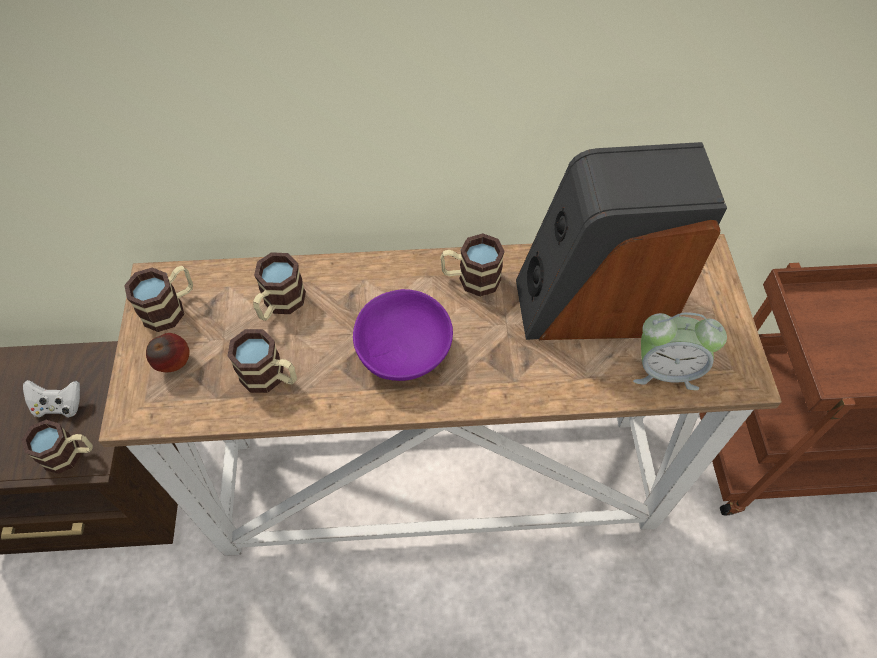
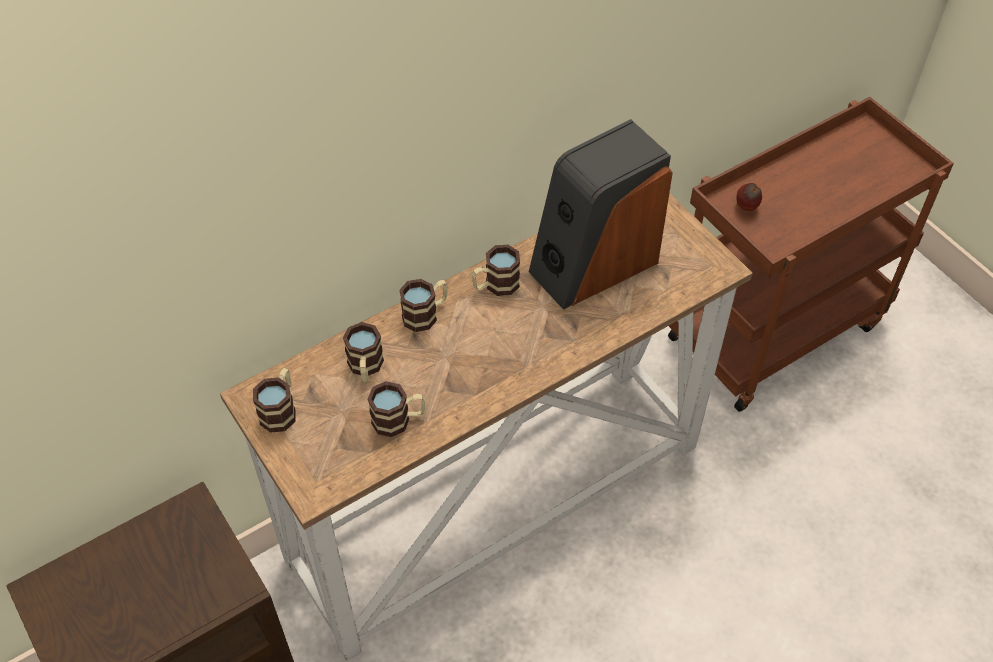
camera: 30 degrees left, 5 degrees down
(59, 405) = (178, 562): white game controller -> none
(70, 454) = (220, 592): mug -> mug (426, 314)
(174, 364) = (318, 446): apple -> apple (746, 208)
(405, 350) = (483, 356): purple bowl -> none
(665, 370) = (669, 286): alarm clock -> none

